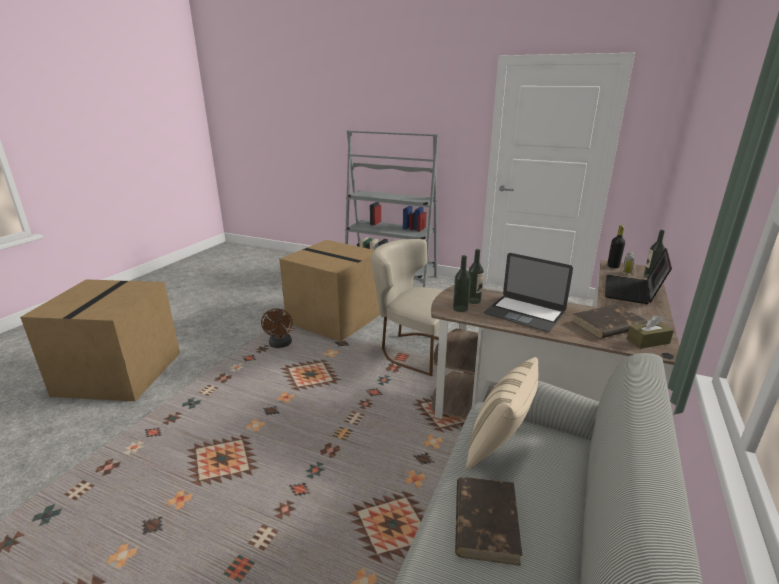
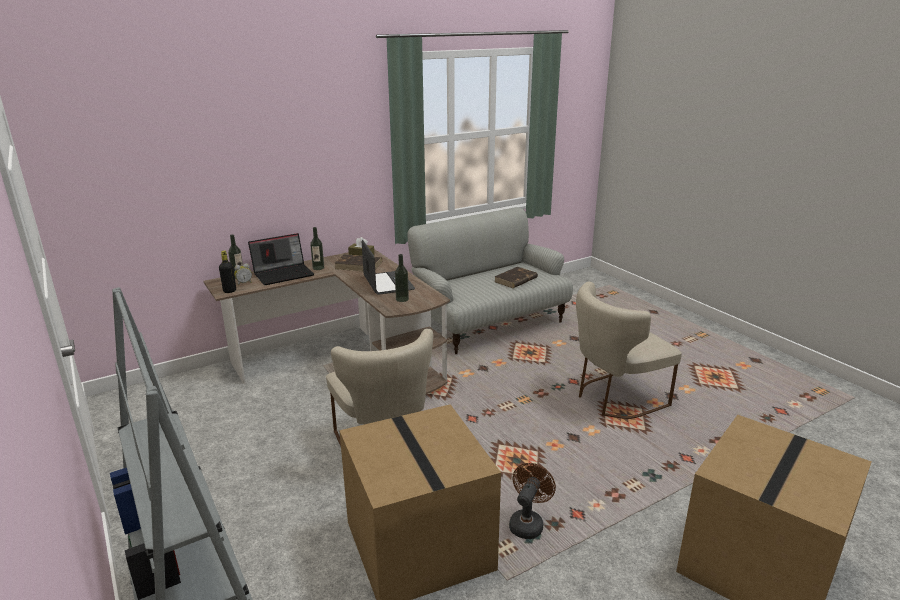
camera: 145 degrees left, 0 degrees up
(236, 485) = (615, 398): none -> beige chair
(460, 308) = (422, 297): bottle -> bottle (318, 268)
(499, 447) = (477, 292): beige pillow -> none

